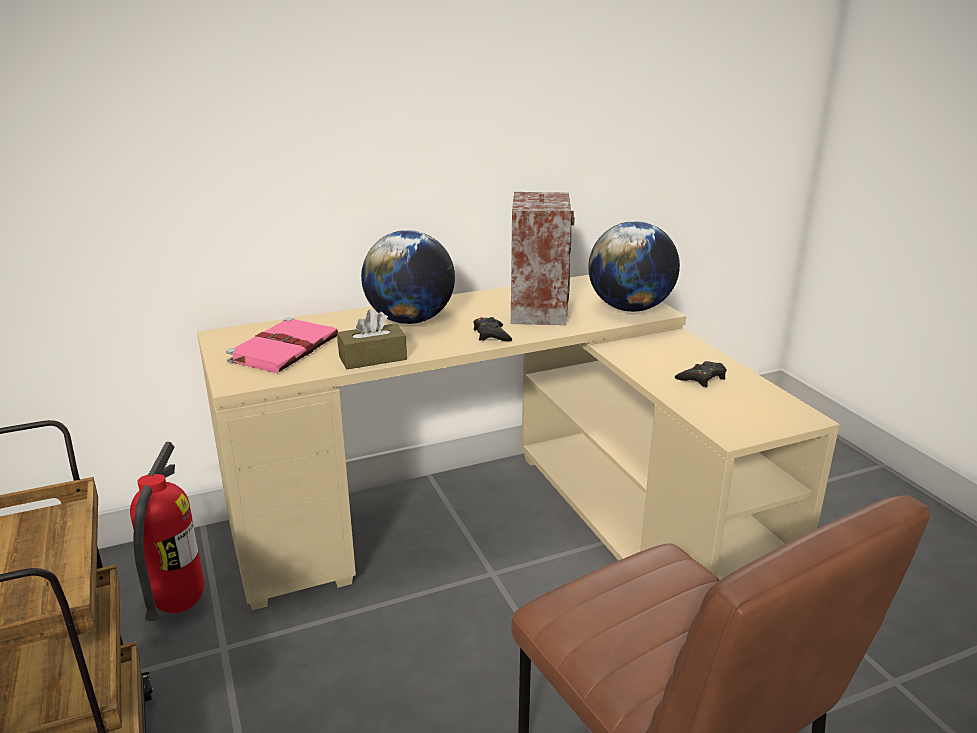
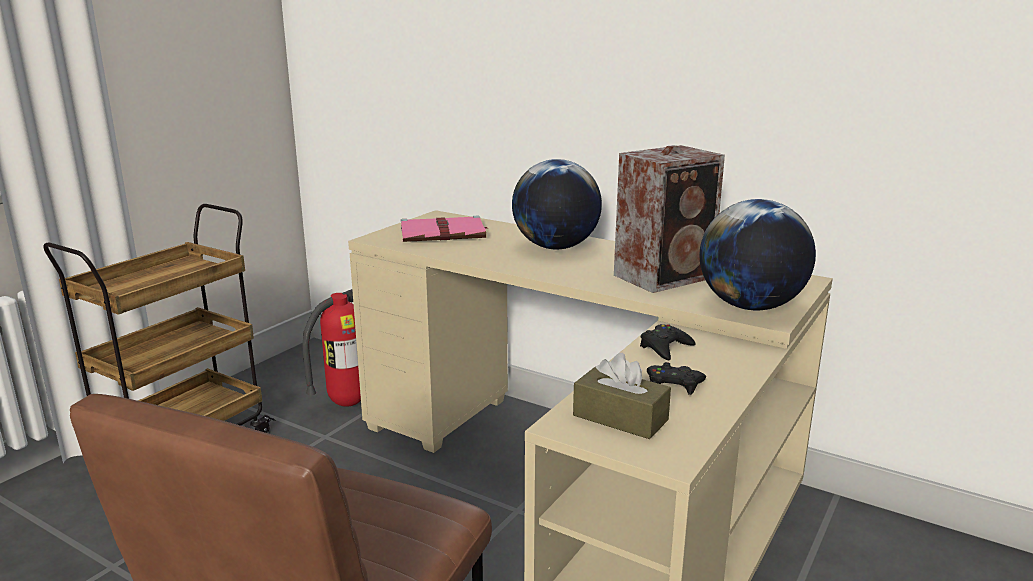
camera: 55 degrees right, 5 degrees down
(372, 358) = (468, 256): brown tissue box -> brown tissue box (620, 417)
(491, 335) = (577, 275): black game controller -> black game controller (665, 347)

